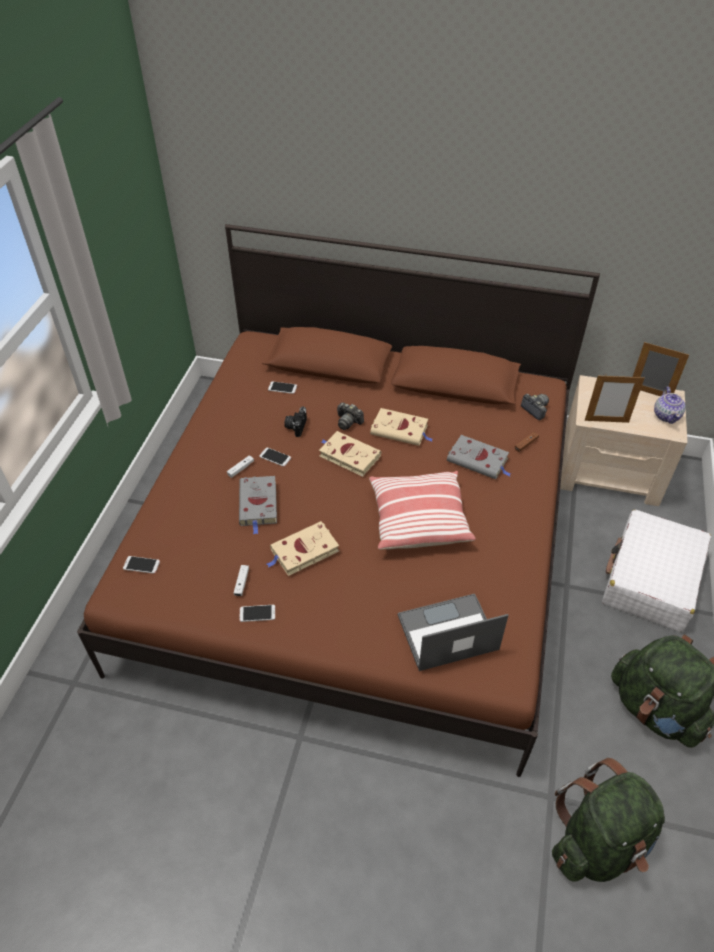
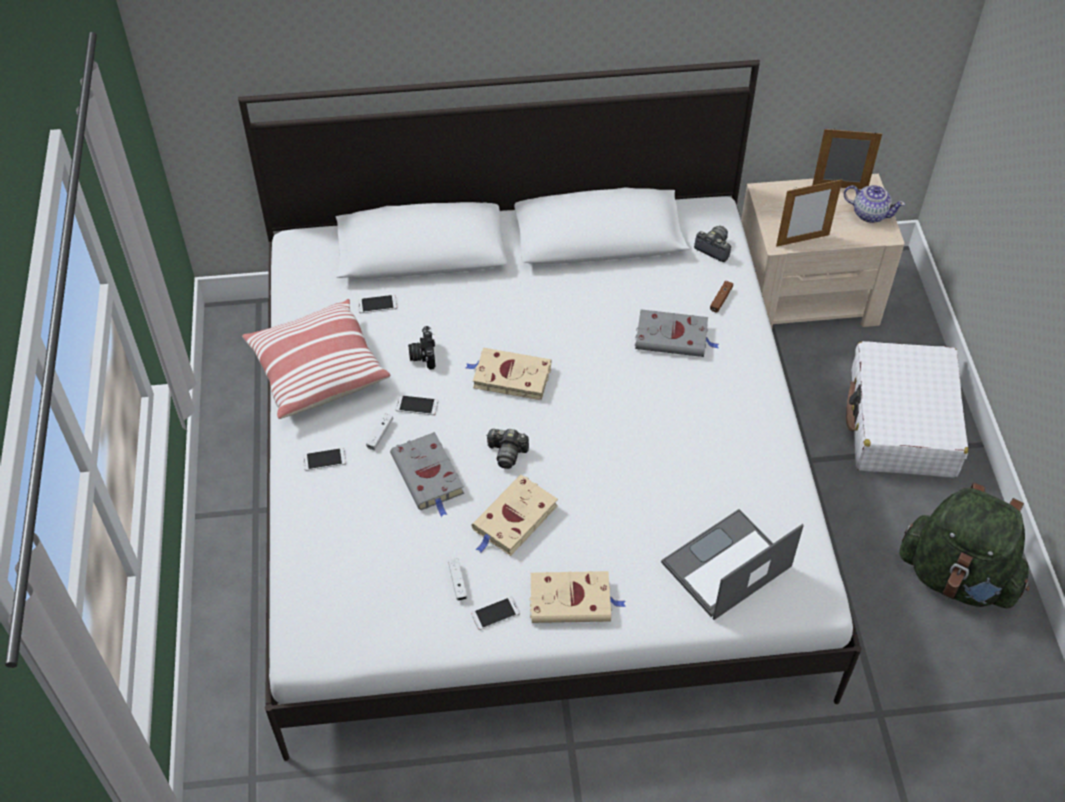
camera: 20 degrees left, 5 degrees up
(141, 565) = (319, 599): phone -> phone (324, 459)
(348, 421) = (487, 329): camera -> camera (507, 453)
(357, 542) = (533, 481): brown bed -> white bed
(401, 430) = (560, 323): beige book -> beige book (573, 600)
(418, 519) = (633, 436): pillow -> pillow (317, 370)
(599, 841) = (947, 744): green backpack -> none
(666, 415) = (869, 213): teapot -> teapot turned 45 degrees counterclockwise

